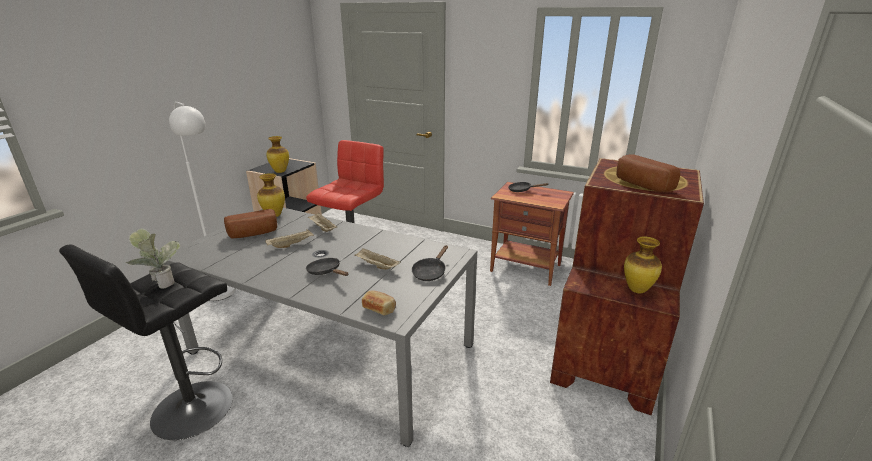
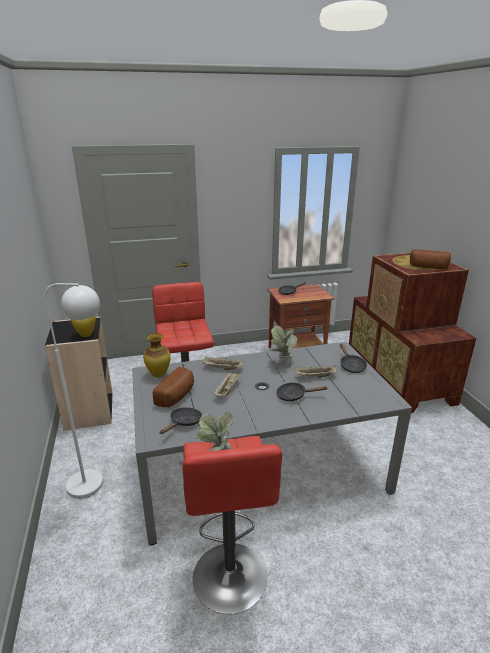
camera: 40 degrees left, 0 degrees up
(191, 409) = (229, 577): black stool -> red stool
(219, 253) = (184, 423): none -> black frying pan
(373, 244) = (282, 364): none -> potted plant
(379, 308) = (370, 400): bread -> none
(637, 290) = (443, 332): vase -> none

